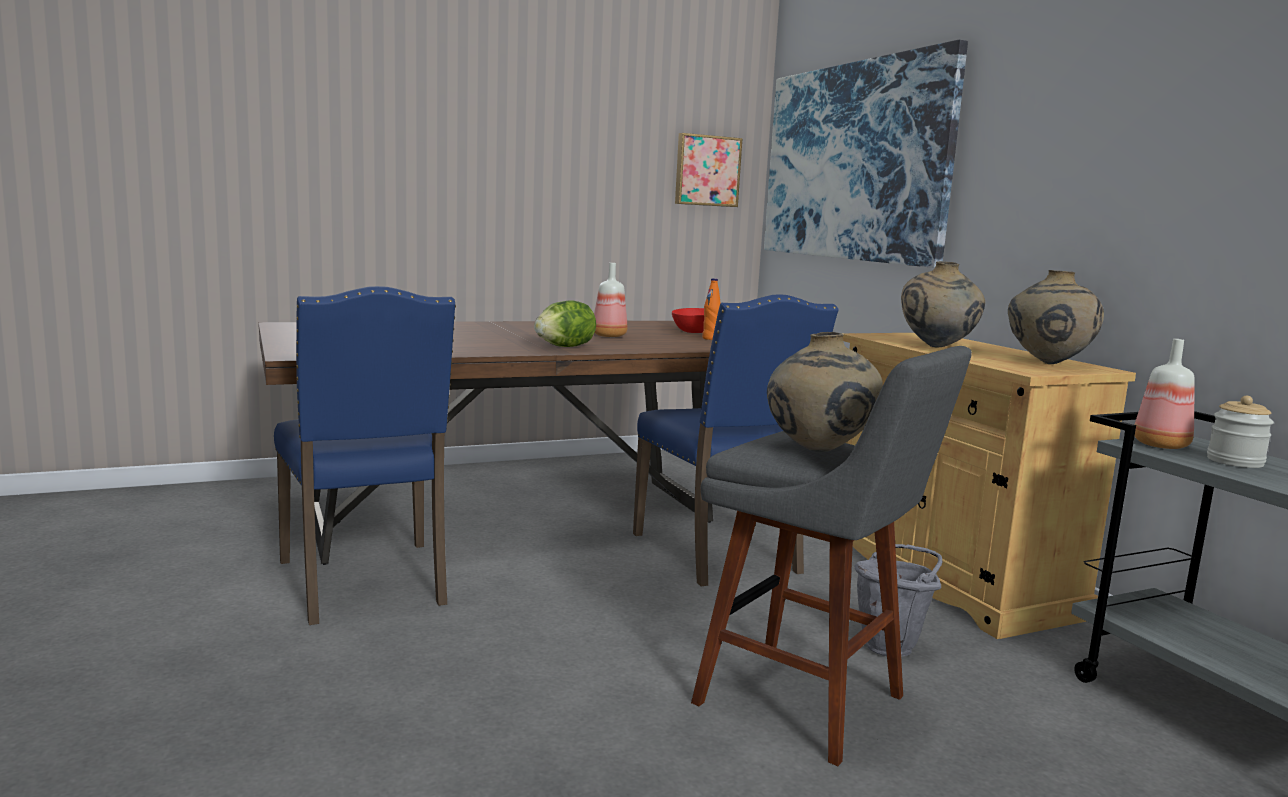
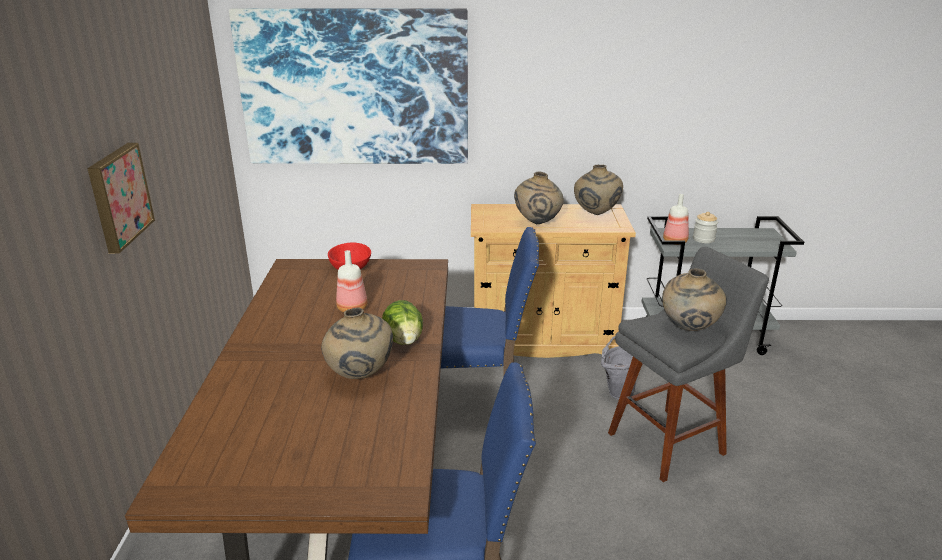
camera: 65 degrees left, 15 degrees up
(480, 342) = (359, 377): none -> beige vase
(706, 171) = (203, 110): picture -> picture (118, 196)
(710, 338) = (386, 271): orange bottle -> none

